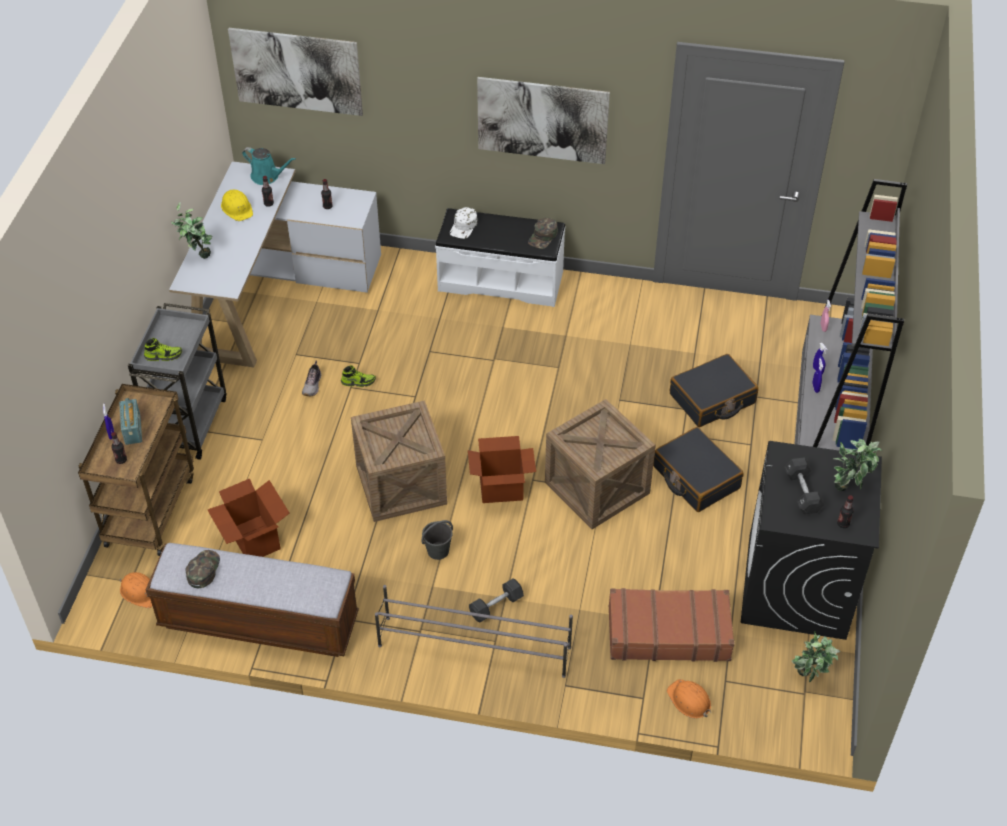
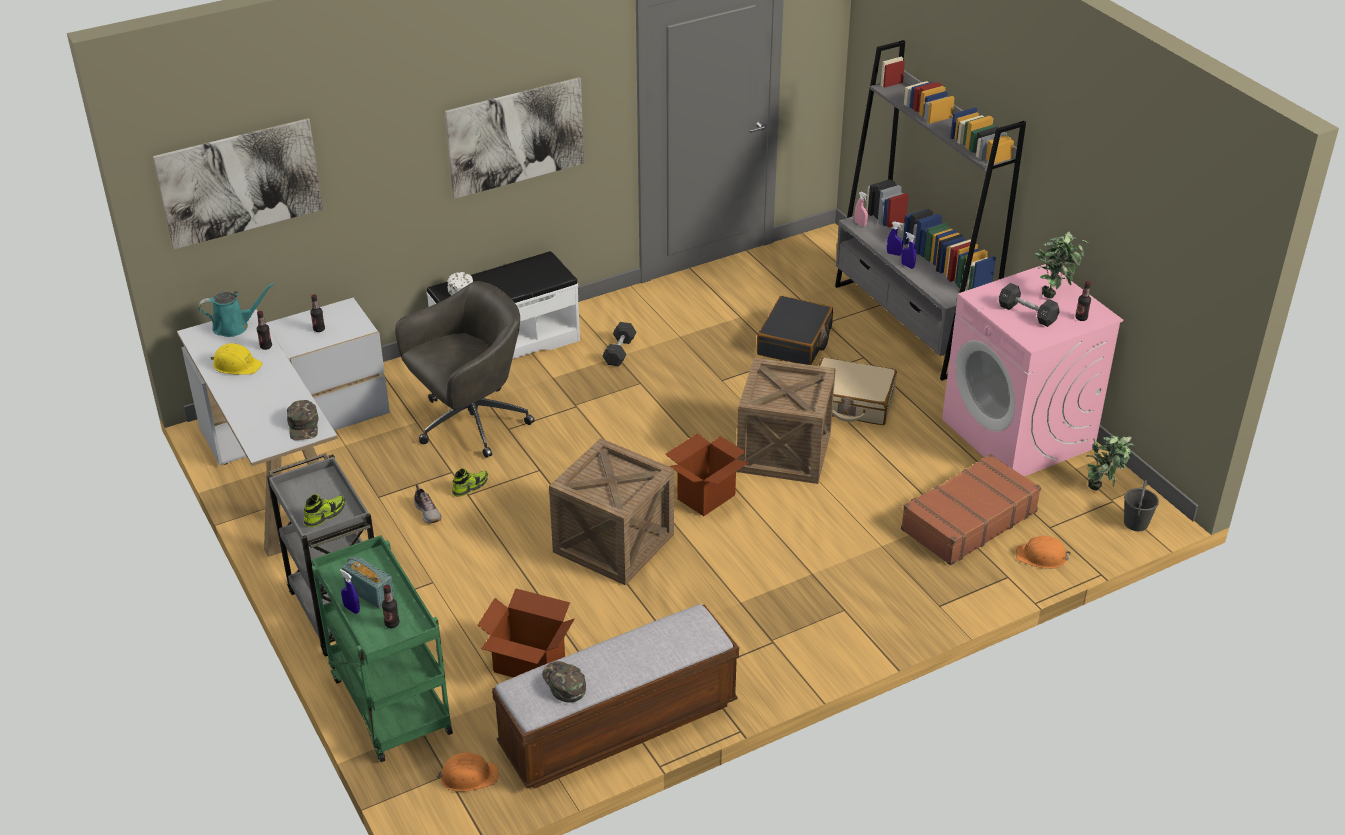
camera: 40 degrees left, 10 degrees down
(149, 509) = (388, 703): brown cart -> green cart
(198, 256) = (246, 421): potted plant -> none
(409, 331) = (469, 423): none -> grey office chair
(438, 550) = (711, 573): grey bucket -> grey bucket (1136, 523)
(473, 646) = (831, 624): grey shoe rack -> none
(496, 606) = (812, 584): grey dumbbell -> grey dumbbell (619, 351)
(543, 237) = (546, 268): green cap -> green cap (304, 425)
(695, 477) = (851, 402): black suitcase -> beige suitcase
(797, 587) = (1018, 434): black washing machine -> pink washing machine

